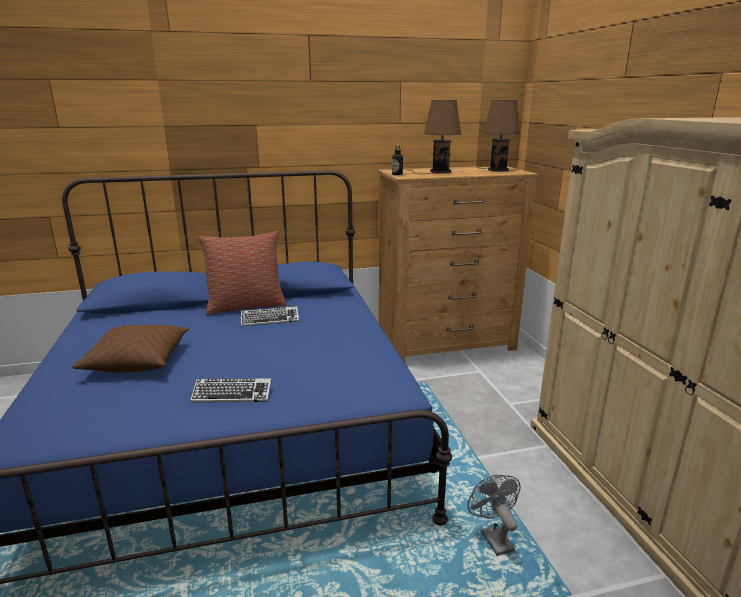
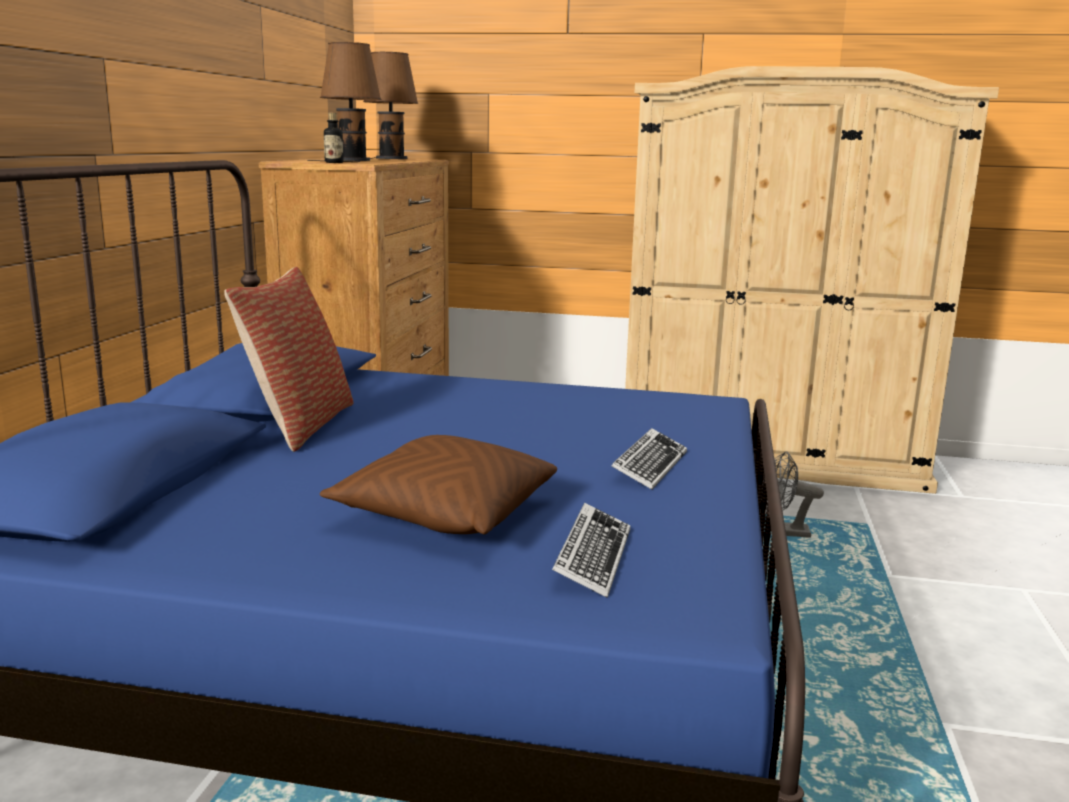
camera: 65 degrees left, 5 degrees down
(270, 320) = (396, 419): keyboard -> keyboard (592, 557)

